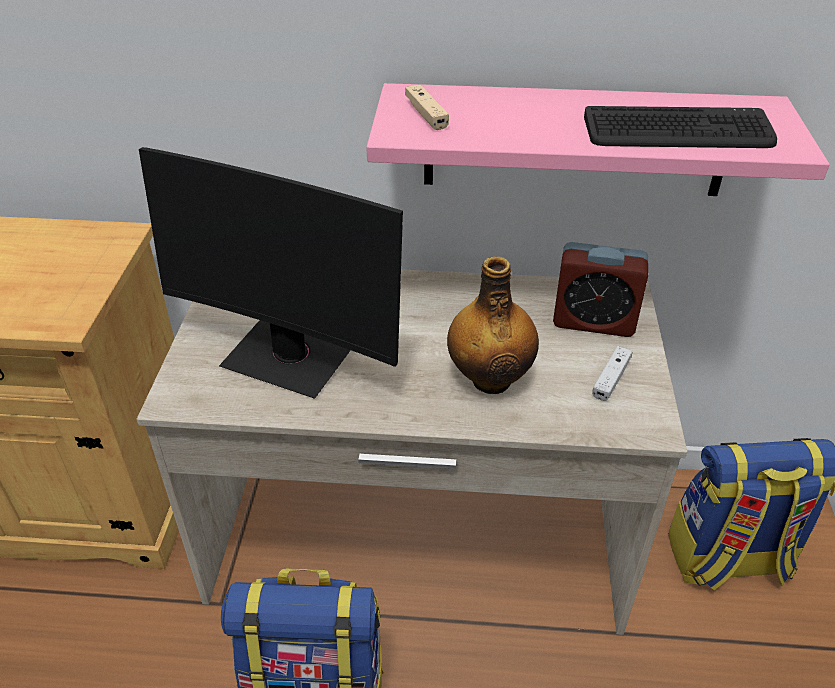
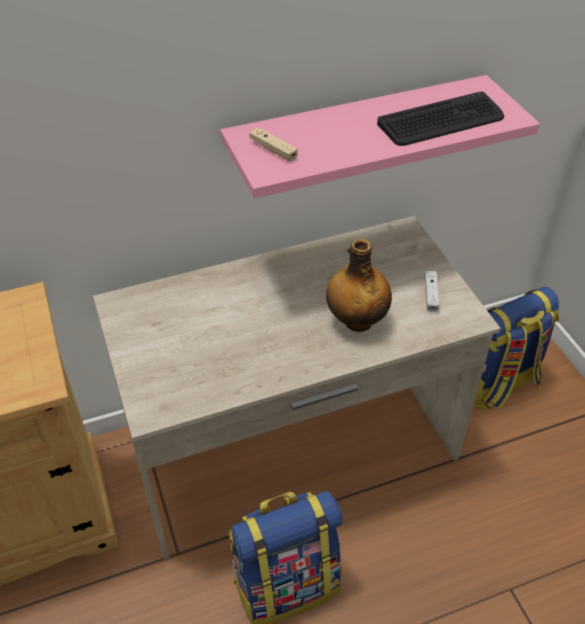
camera: 25 degrees left, 5 degrees up
(290, 357) = (211, 352): monitor -> none
(593, 321) = (397, 257): alarm clock -> none

